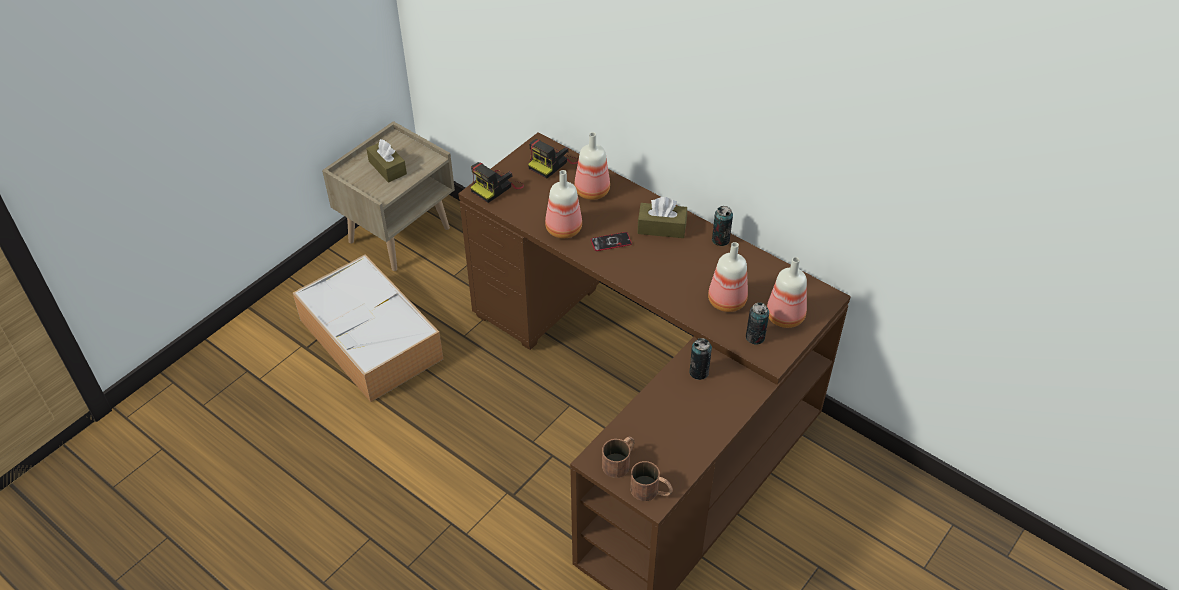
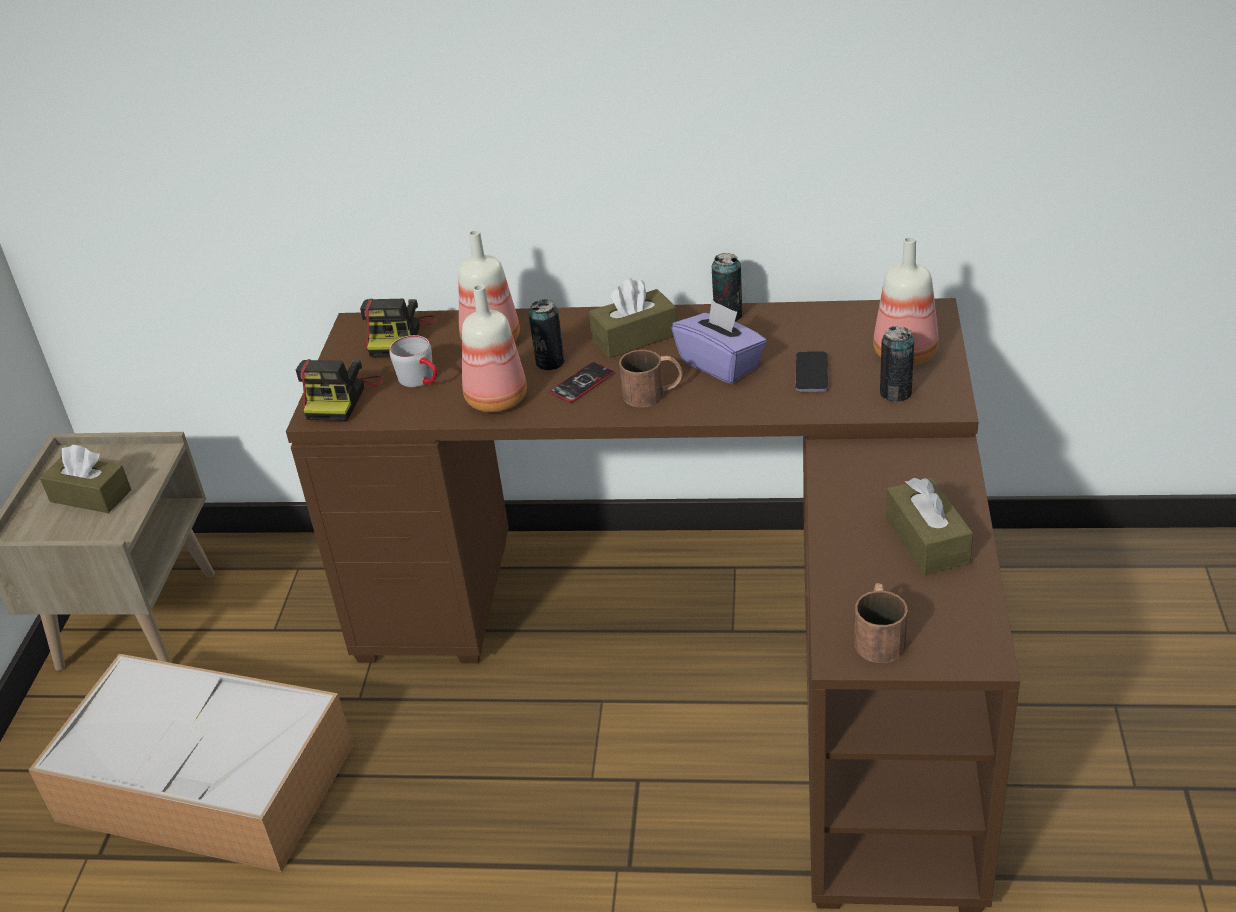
camera: 30 degrees left, 10 degrees down
(540, 197) = (422, 380): none -> grey mug
(651, 491) = (963, 646): brown mug -> brown mug (653, 393)
(687, 269) = (720, 364): none -> purple tissue box
(692, 427) = (927, 541): none -> brown tissue box
(699, 372) = (860, 474): can -> can (550, 362)
(725, 301) = (811, 374): bottle -> phone

